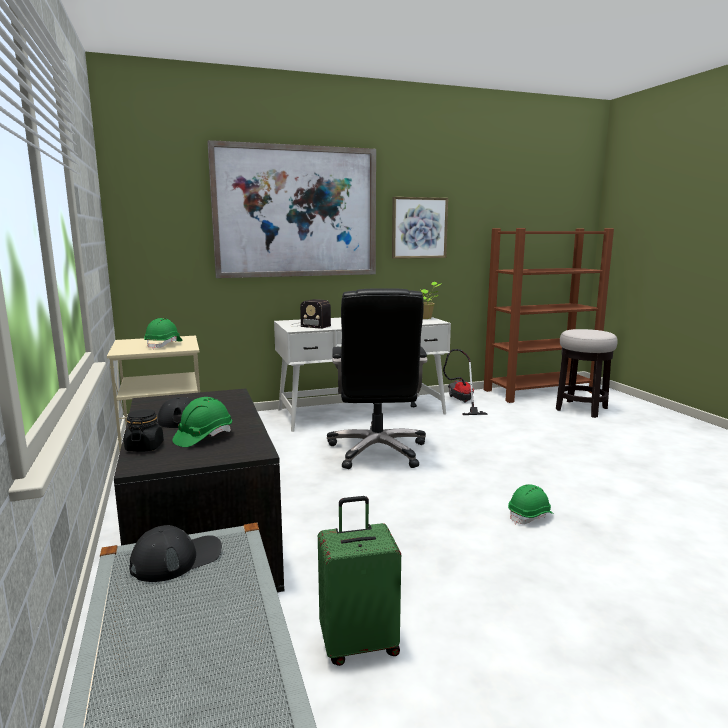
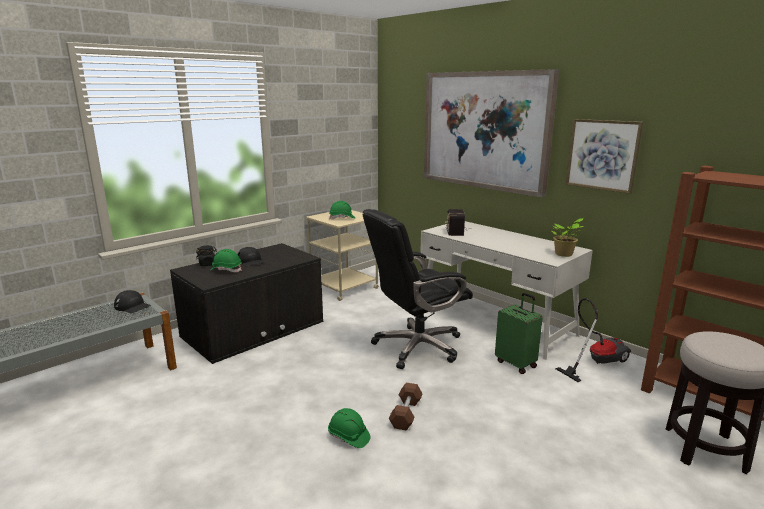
camera: 65 degrees right, 5 degrees up
(359, 643) = (171, 396): green suitcase -> green suitcase (516, 363)
(501, 482) = (406, 414): none -> brown dumbbell

